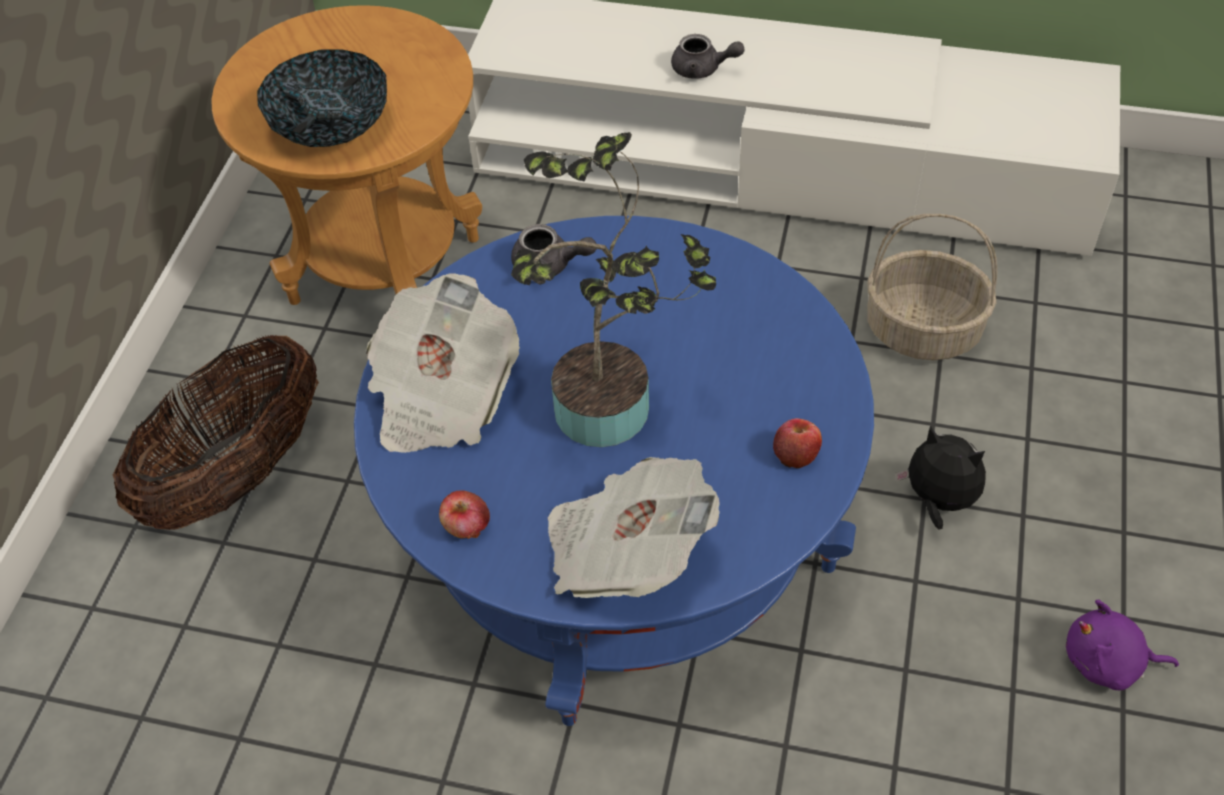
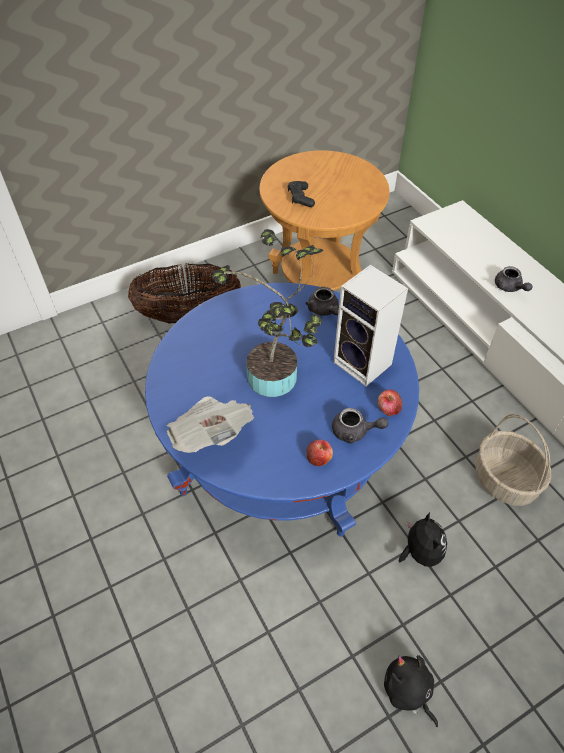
camera: 45 degrees right, 0 degrees up
(331, 125) = (300, 198): bowl -> black game controller
(441, 395) = (226, 325): newspaper -> none
(466, 526) = (174, 376): apple -> apple (388, 409)
(694, 292) = (364, 364): none -> speaker
(793, 384) = (355, 432): none -> grey teapot
(1107, 662) = (408, 690): purple plush toy -> black plush toy

